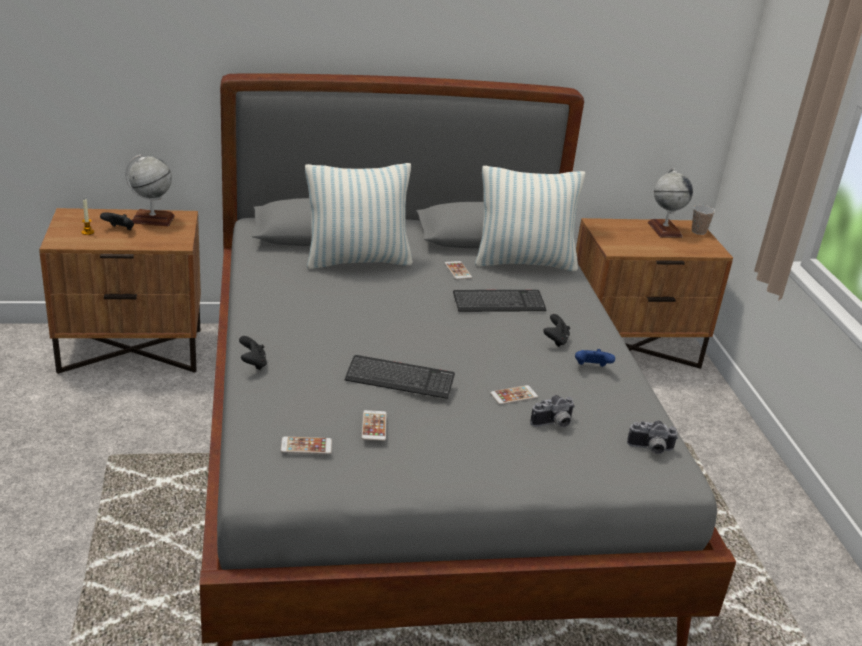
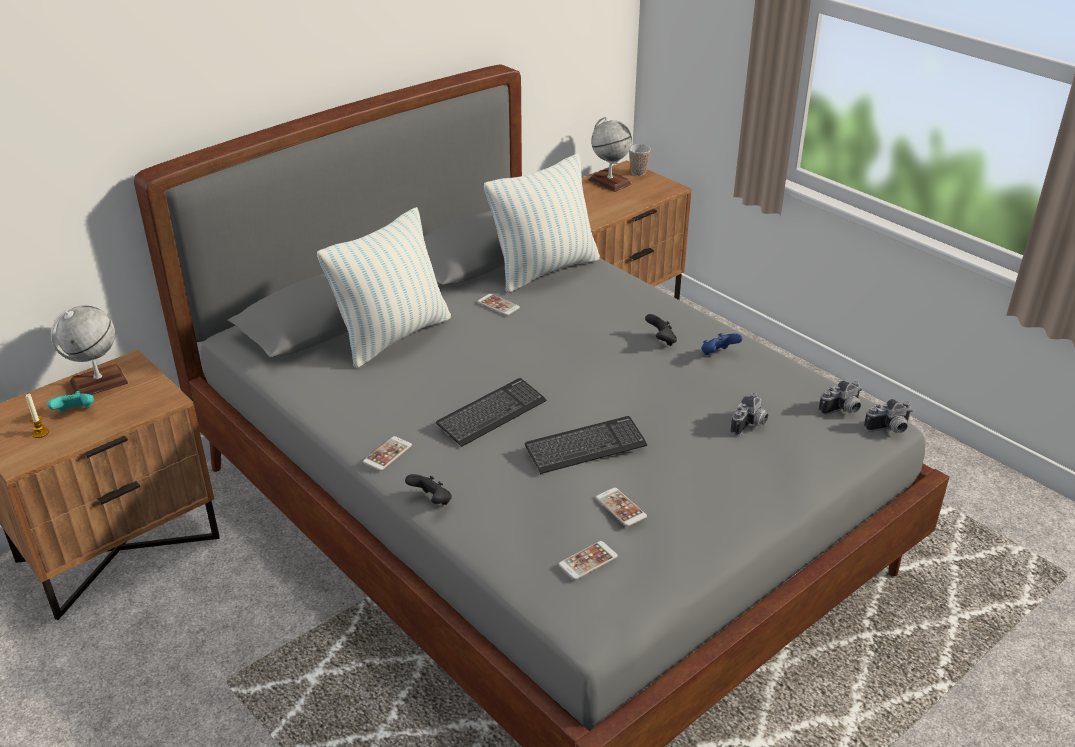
camera: 30 degrees left, 5 degrees up
(119, 230) = (75, 413): black game controller -> turquoise game controller
(498, 303) = (573, 324): keyboard -> keyboard (491, 414)
(514, 395) = (689, 413): phone -> phone (387, 454)
(677, 481) = (889, 429): none -> camera

